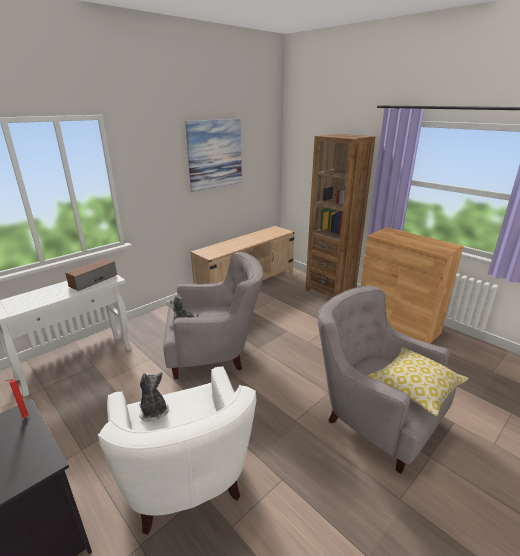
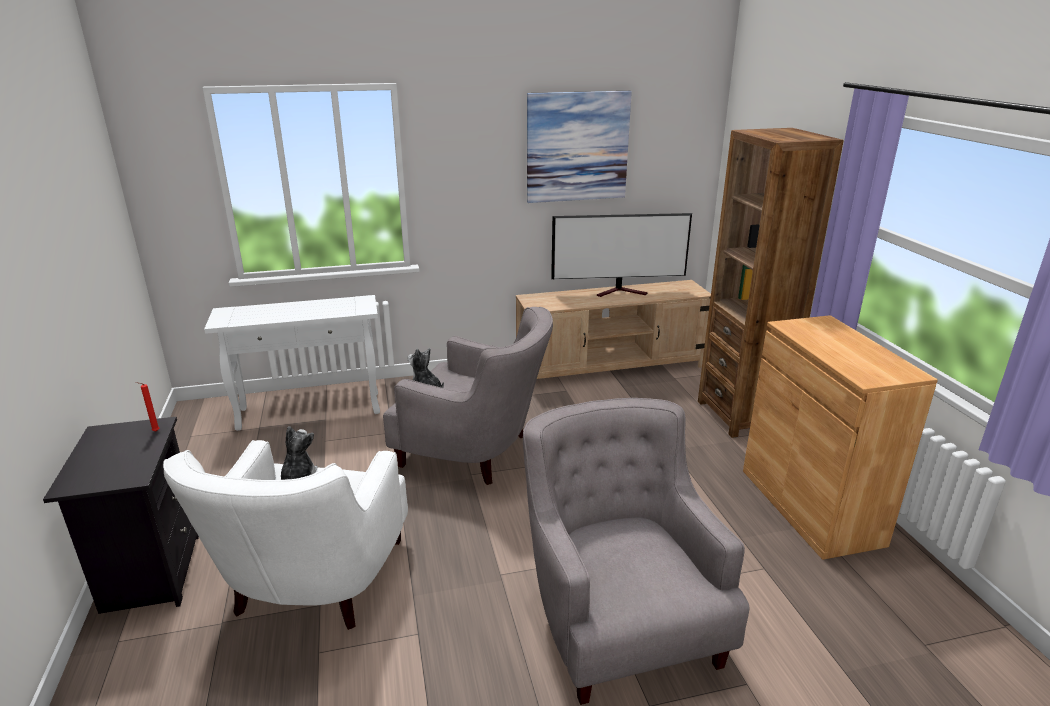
camera: 30 degrees right, 0 degrees up
(93, 280) = (342, 306): speaker -> none
(248, 238) = (621, 292): none -> television
(415, 387) = (653, 583): pillow -> none

